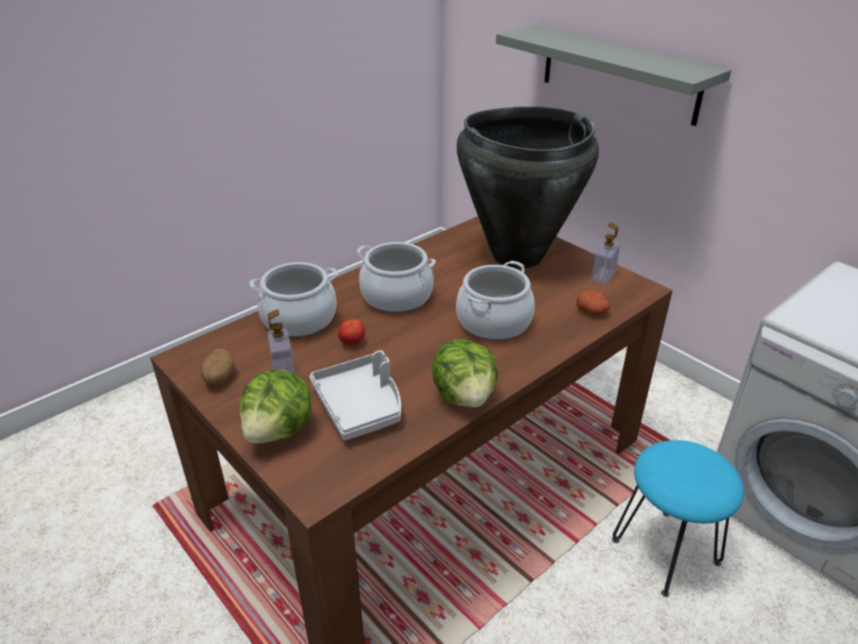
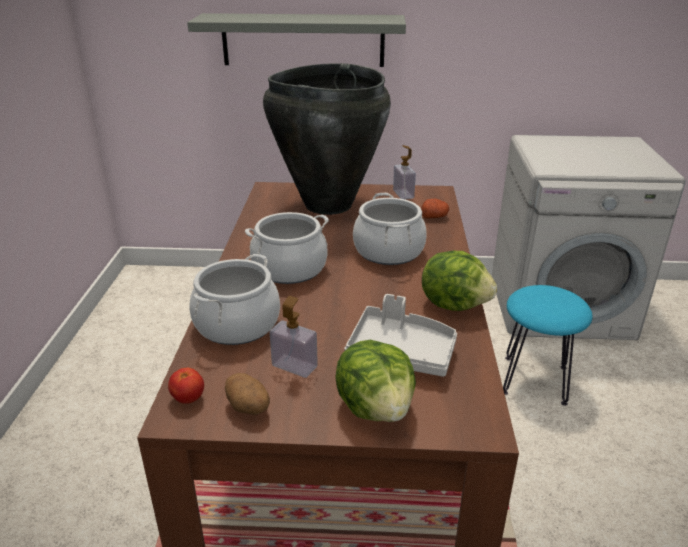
camera: 45 degrees left, 5 degrees down
(352, 342) = (314, 316): tomato -> tomato (188, 398)

